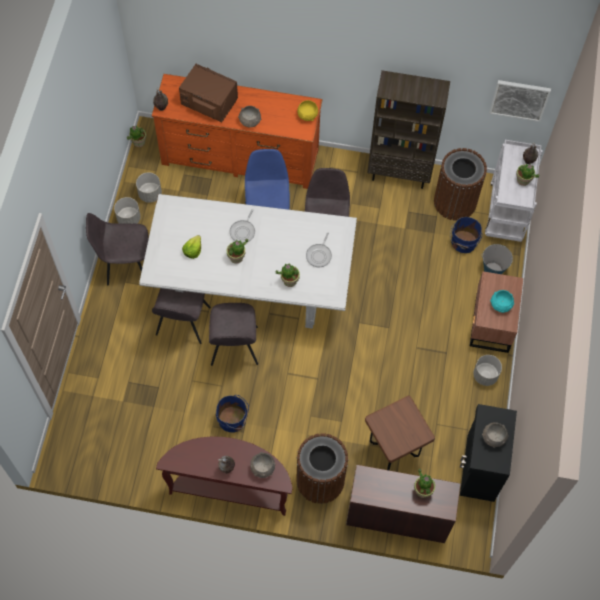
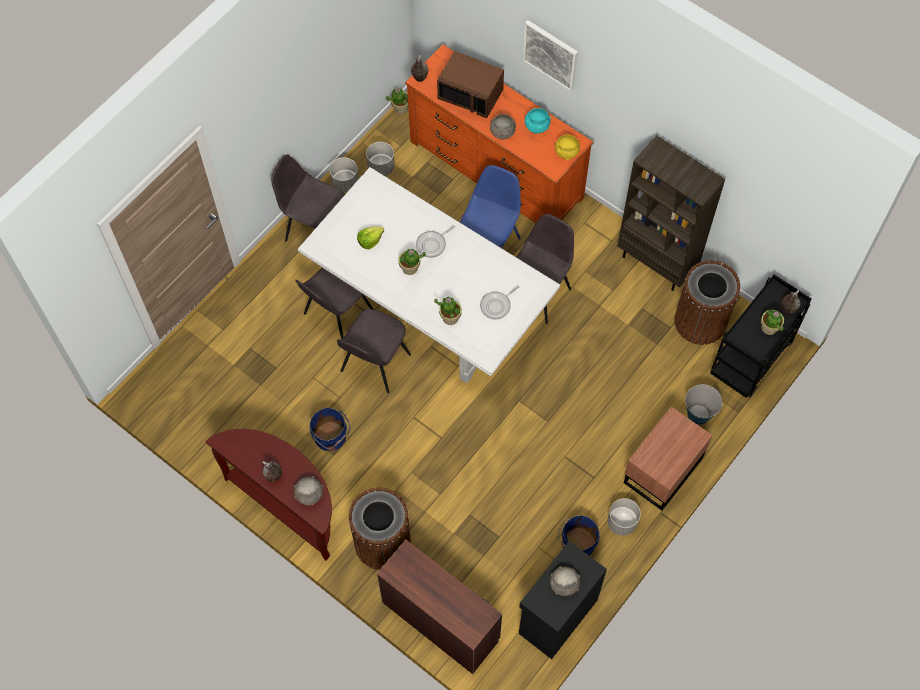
camera: 30 degrees right, 0 degrees up
(208, 102) = (471, 94): brown microwave -> brown microwave turned 150 degrees clockwise
(394, 449) = (477, 550): brown stool -> none
(423, 490) = (458, 600): potted plant -> none
(463, 243) = (683, 369): blue bucket -> blue bucket (577, 544)
(500, 305) = (669, 452): turquoise bowl -> turquoise bowl (536, 126)
(506, 213) = (750, 360): white cart -> black cart
(519, 99) = (797, 234): picture -> picture (551, 54)

